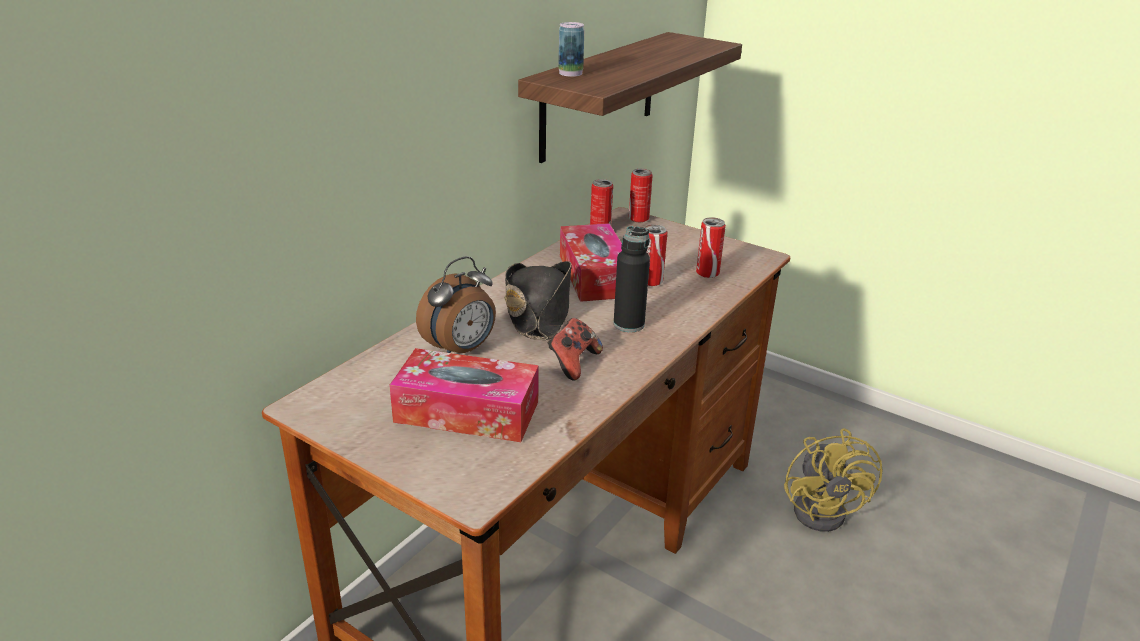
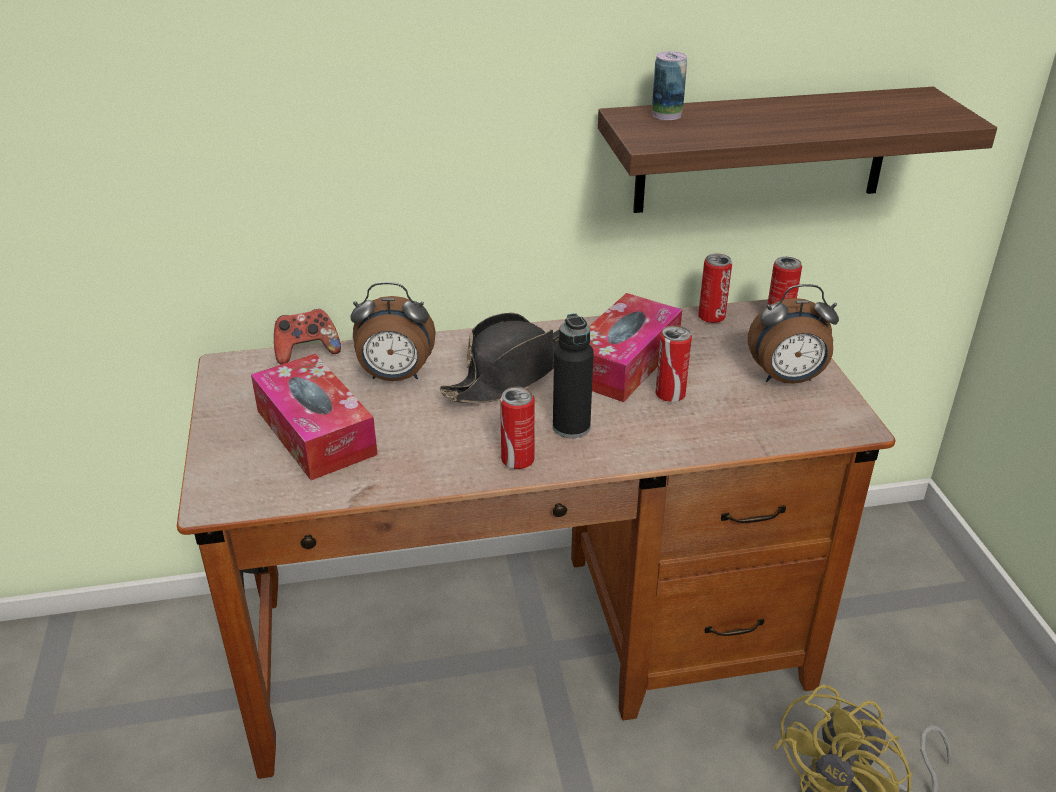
camera: 45 degrees right, 5 degrees up
(573, 363) = (460, 437): game controller -> game controller (307, 352)
(695, 247) = (787, 379): none -> alarm clock
(707, 273) = (748, 415): can -> can (517, 460)

